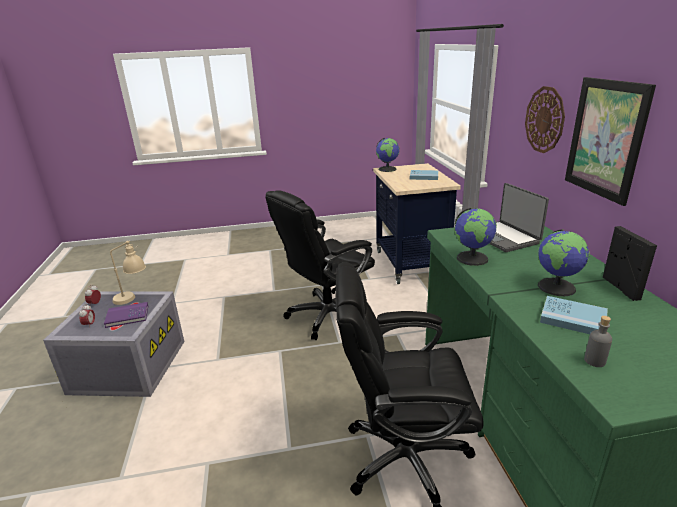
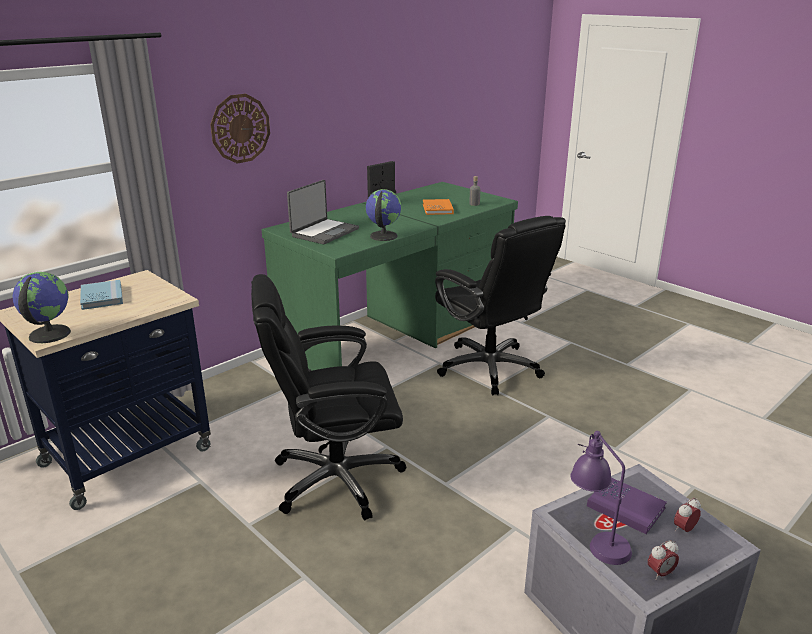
camera: 125 degrees left, 0 degrees up
(133, 298) = (596, 539): beige table lamp -> purple table lamp
(328, 315) = (336, 479): black office chair -> black office chair turned 150 degrees clockwise
(557, 287) = (401, 214): globe -> none
(573, 318) = (437, 209): blue book -> orange book
(605, 139) = (314, 119): picture -> none

